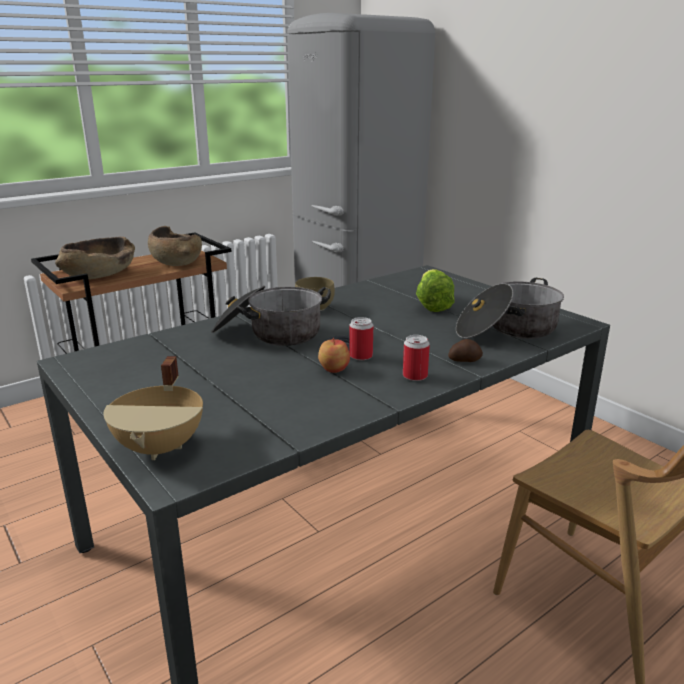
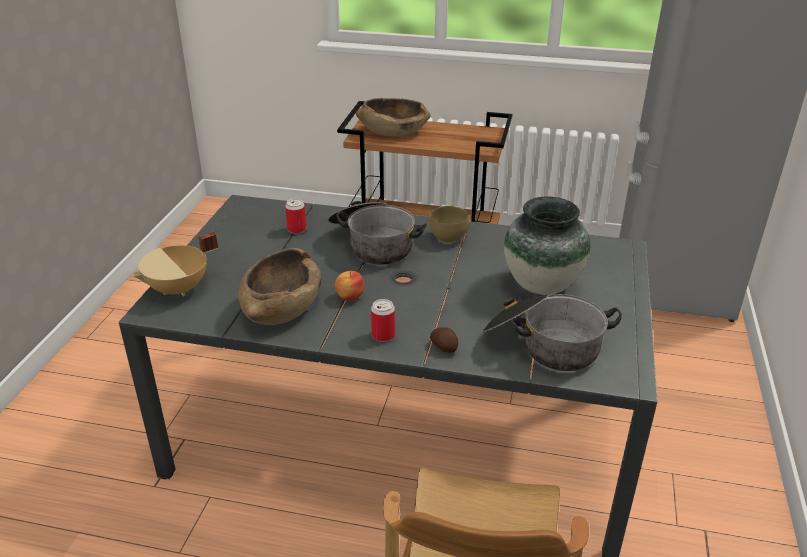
camera: 50 degrees right, 10 degrees up
(176, 261) = (463, 139): brown bowl -> brown bowl (281, 307)
(361, 356) = (387, 297): can -> can (296, 229)
(432, 305) = (541, 285): lettuce -> vase

